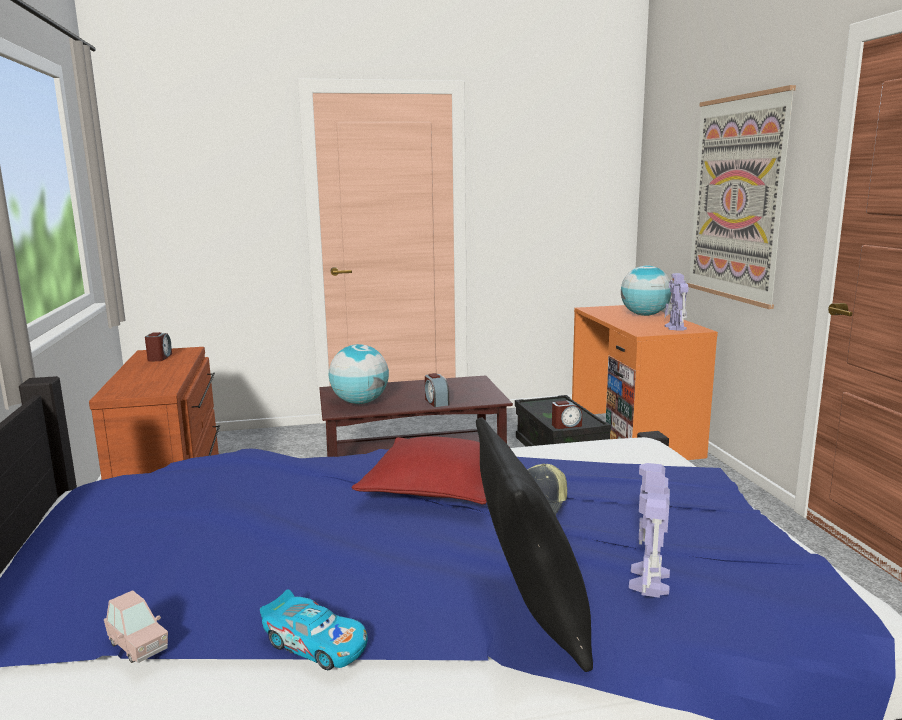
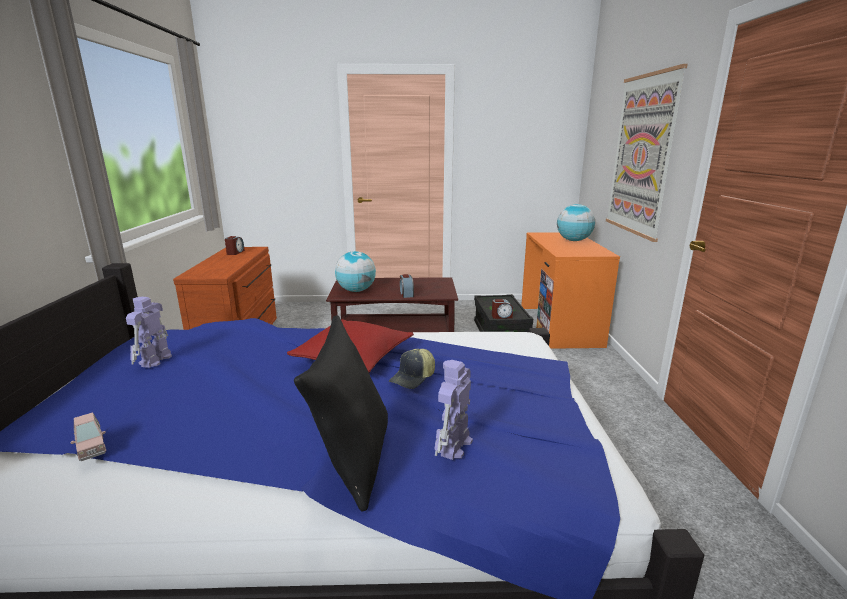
camera: 10 degrees right, 5 degrees up
(316, 644) = (199, 463): toy car -> none
(675, 328) = (589, 251): toy robot -> toy robot (155, 360)

